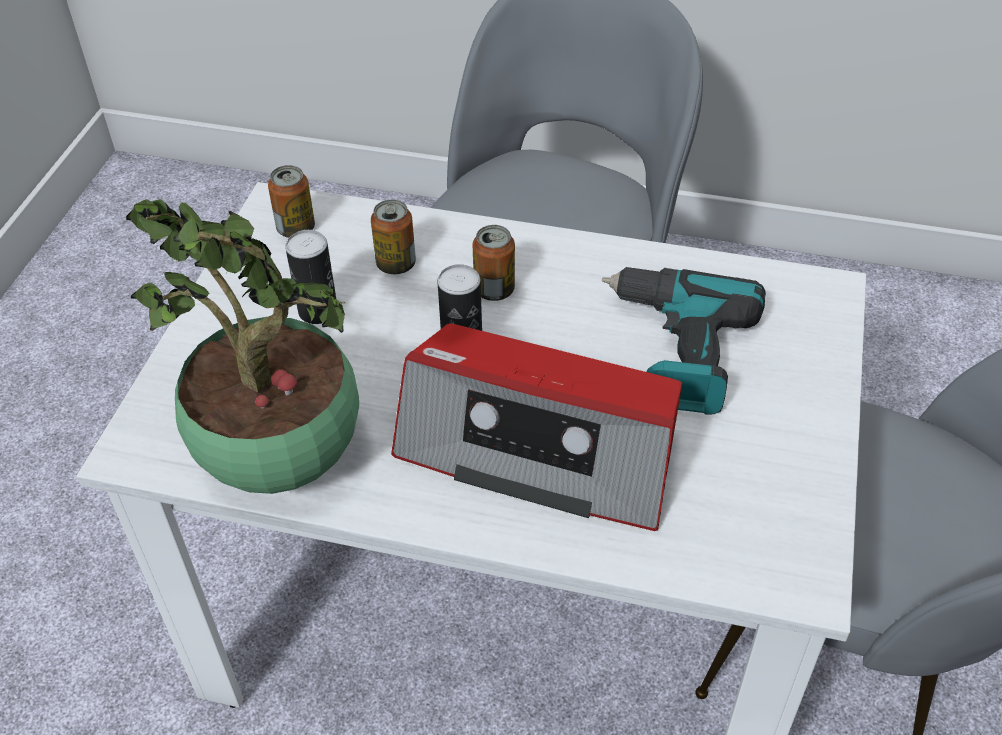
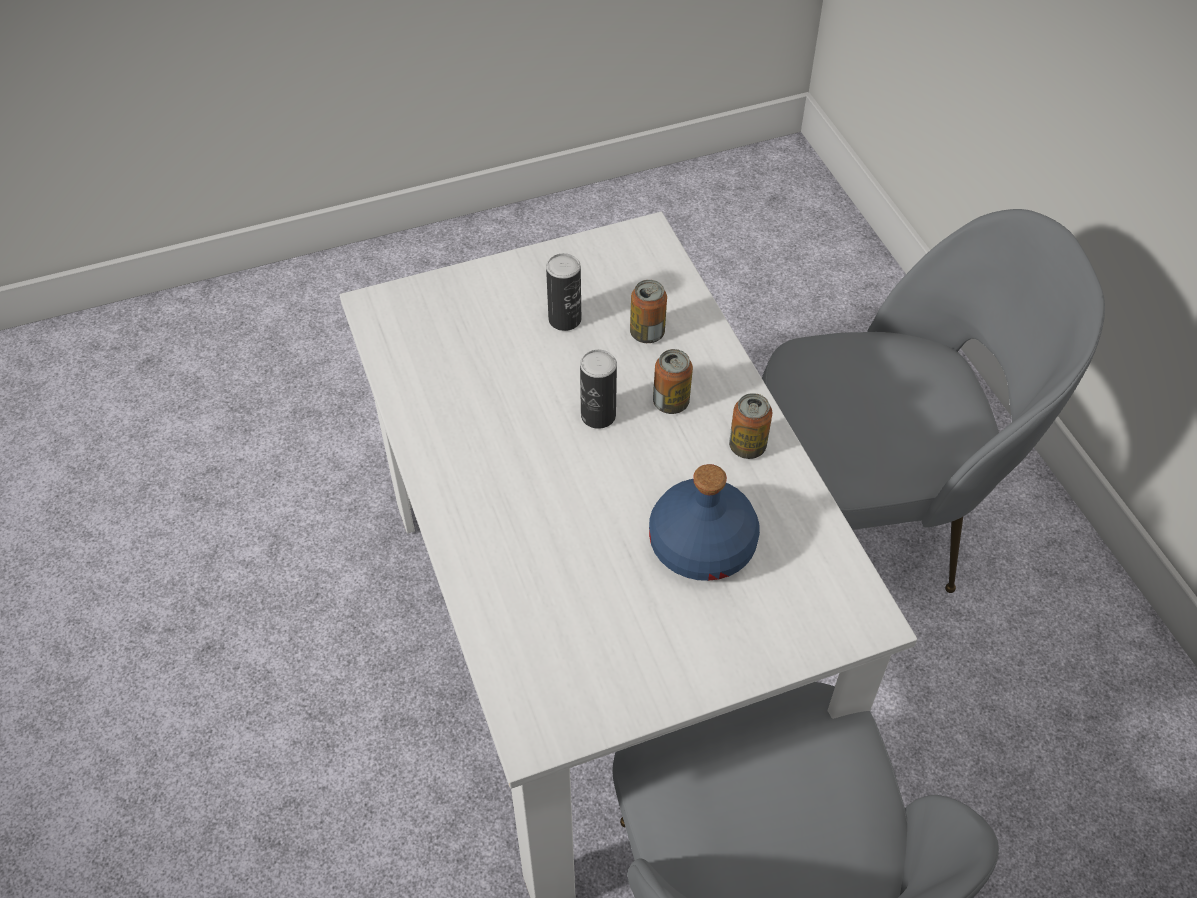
camera: 55 degrees right, 5 degrees up
(286, 460) = (423, 382): potted plant -> none
(296, 229) = (633, 260): can -> can (747, 446)
(541, 448) = (539, 512): radio -> none
(675, 351) = (703, 545): power drill -> blue bottle

